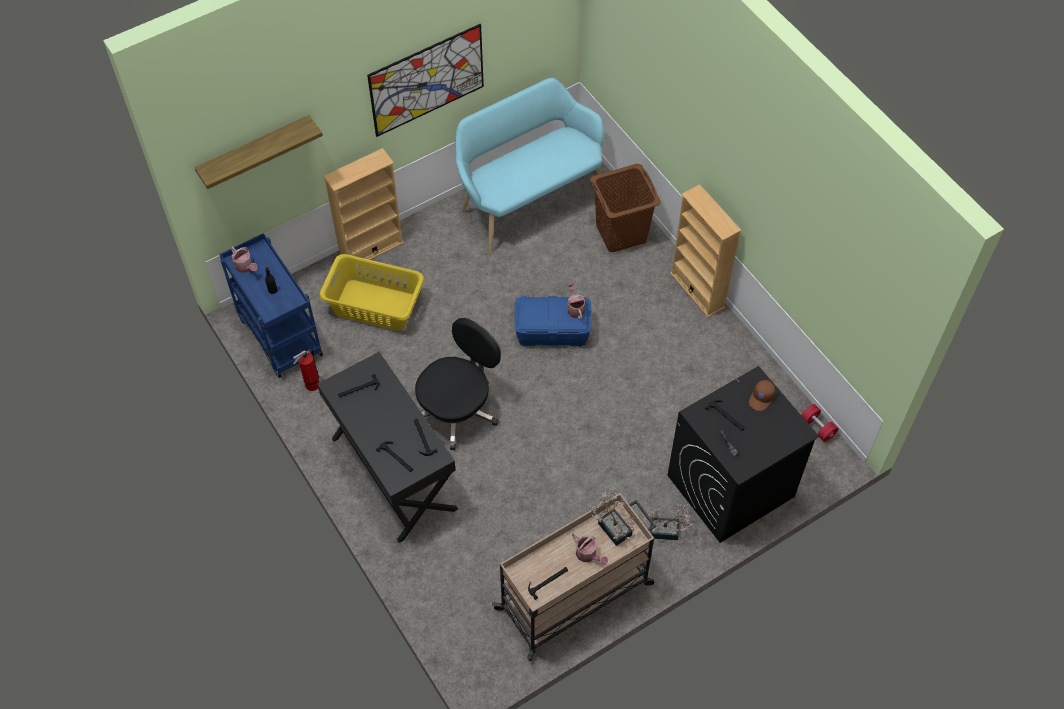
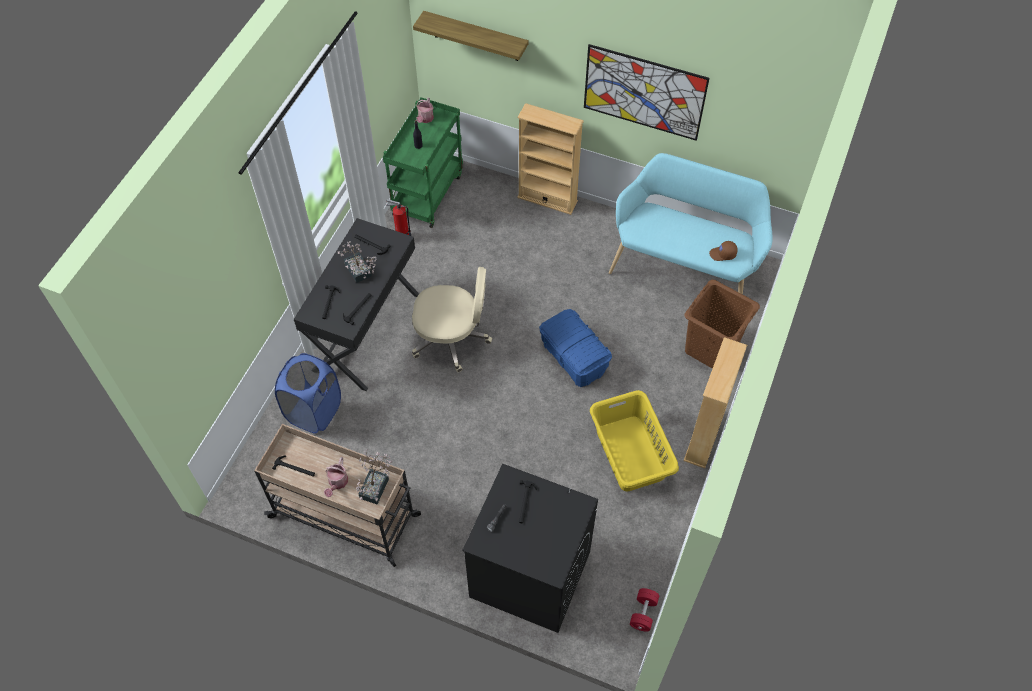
camera: 55 degrees right, 0 degrees up
(279, 336) = (427, 193): blue cart -> green cart
(375, 306) = (500, 232): yellow laundry basket -> yellow laundry basket (630, 454)
(445, 563) = (314, 411): none -> blue laundry basket
(458, 410) = (452, 338): black office chair -> beige office chair
(575, 308) = (591, 351): watering can -> none
(668, 531) = (451, 550): potted plant -> potted plant (359, 273)
(761, 398) = (565, 520): brown cap -> brown cap (723, 254)

